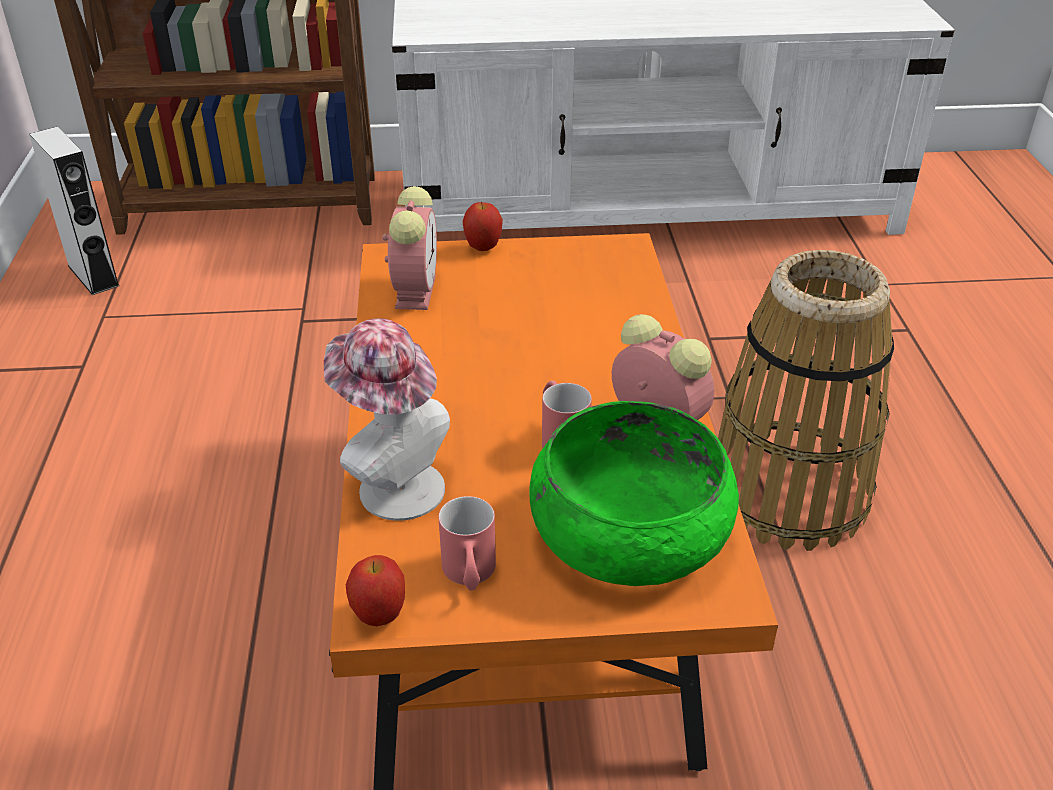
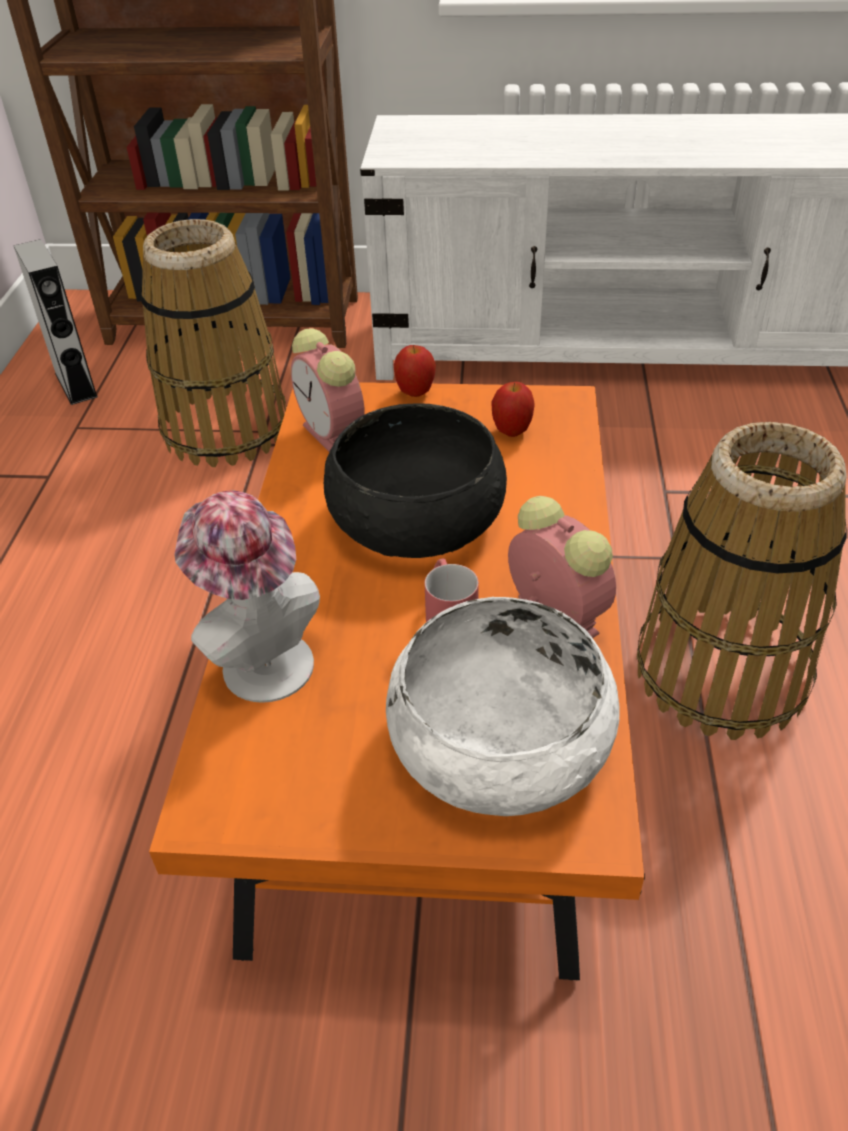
camera: 10 degrees right, 5 degrees up
(263, 309) = (226, 429): none -> basket
(379, 616) = (210, 815): apple -> apple (511, 432)
(415, 290) = (335, 436): alarm clock -> alarm clock turned 135 degrees clockwise
(469, 576) = (315, 777): red mug -> none
(510, 355) = (417, 517): none -> black bowl
(630, 531) = (500, 741): green bowl -> white bowl

